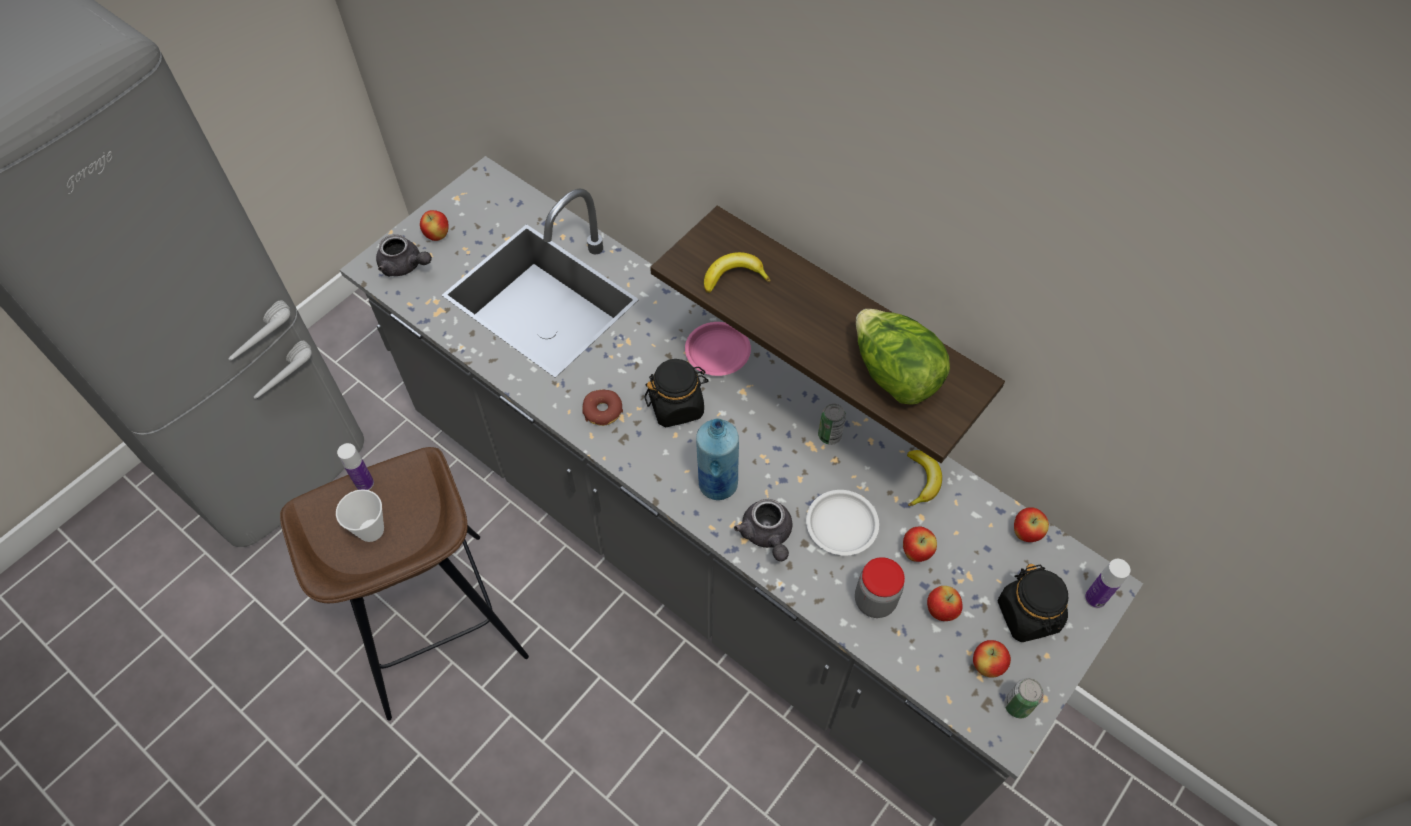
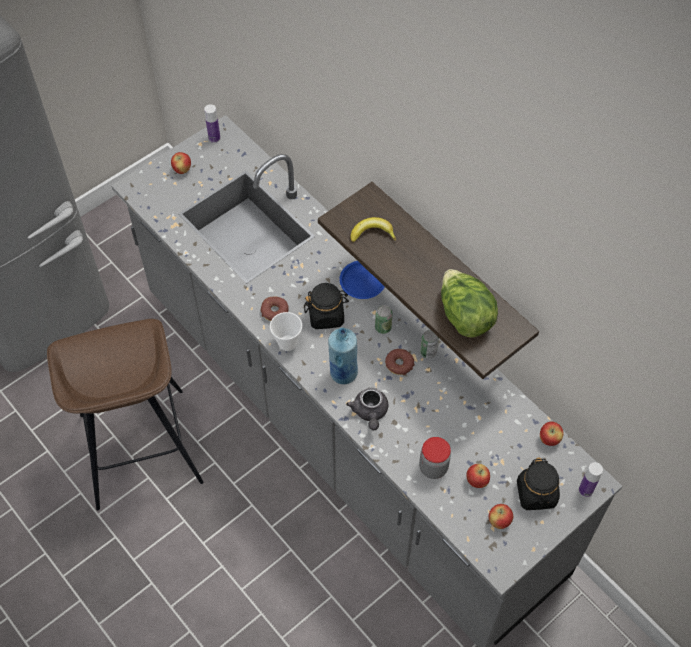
camera: 10 degrees right, 0 degrees up
(364, 483) = (106, 337): bottle -> bottle (214, 138)
(371, 530) = (106, 369): cup -> cup (287, 343)
(405, 266) = (156, 189): grey teapot -> none
(717, 352) = (362, 282): pink plate -> blue plate
(793, 459) = (399, 364): none -> donut
(842, 525) = (423, 414): white plate -> none
(916, 552) = (469, 440): apple -> none
(922, 480) = (486, 392): banana -> none
(1017, 705) = (513, 550): can -> can (383, 327)

